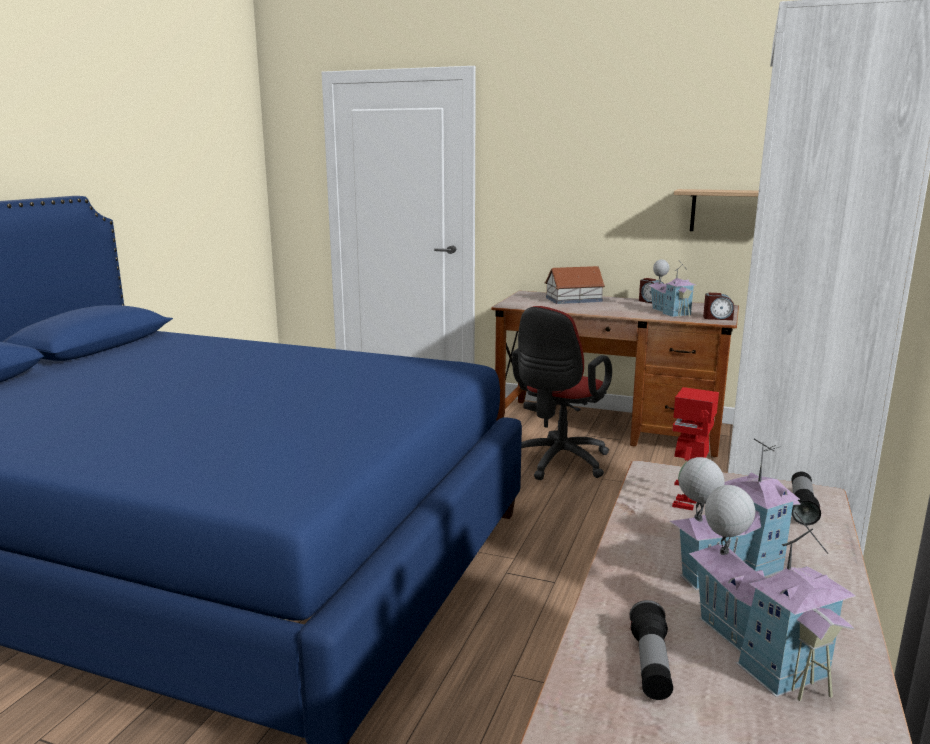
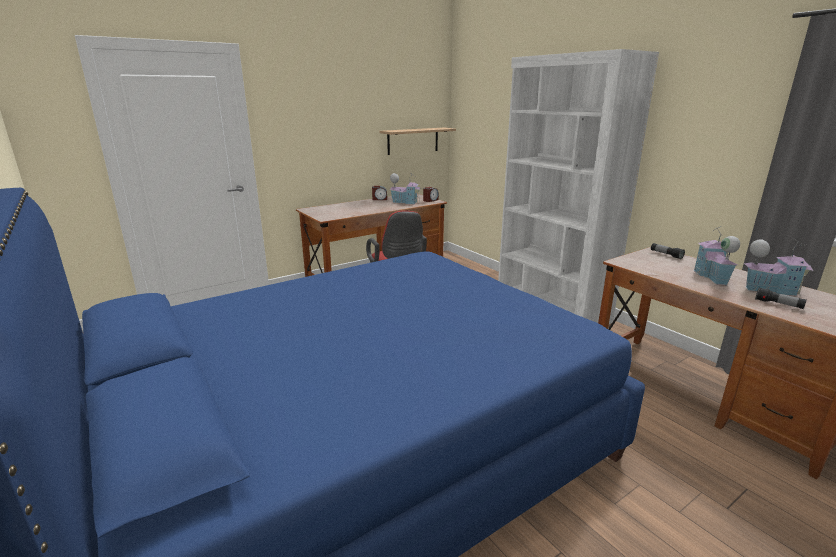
camera: 55 degrees left, 5 degrees up
(574, 299) = (344, 207): toy house -> none
(686, 504) = (654, 266): toy robot -> none

